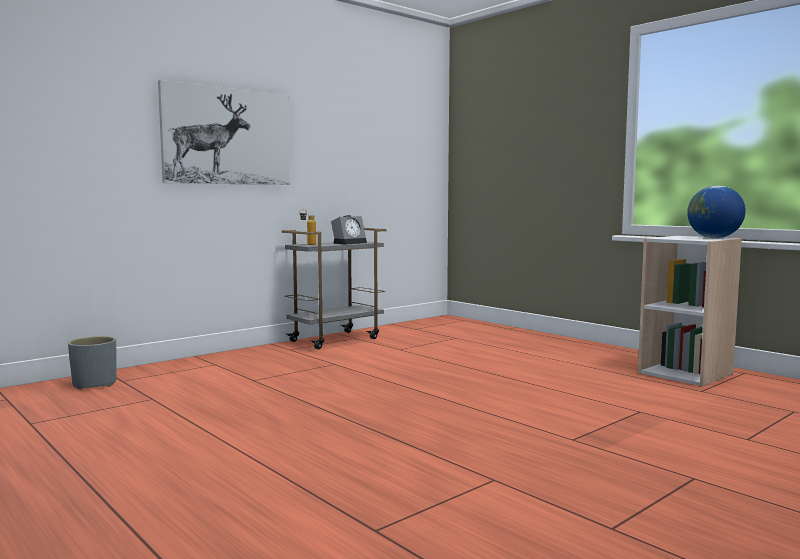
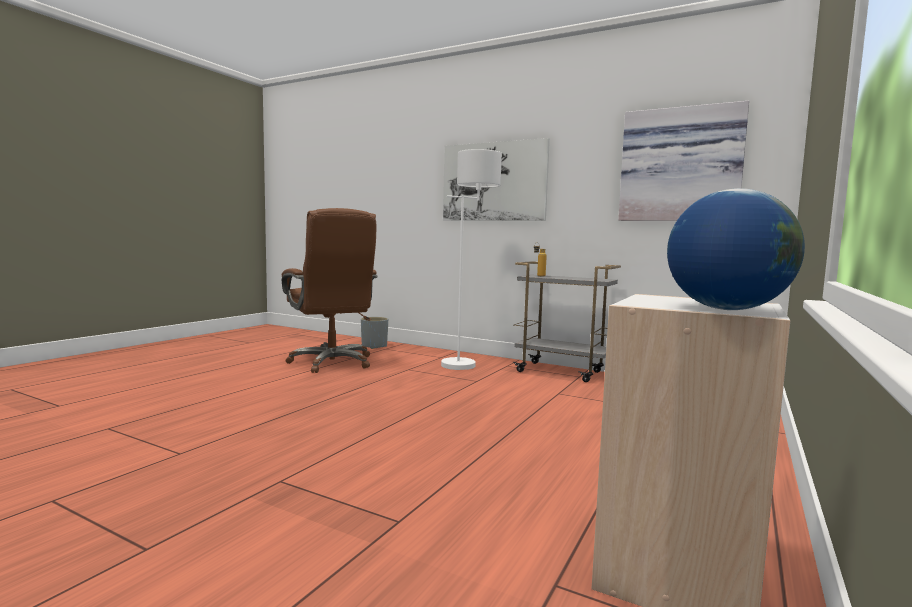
camera: 70 degrees right, 0 degrees up
(156, 409) = (331, 362): none -> brown office chair
(267, 359) = (468, 365): none -> white floor lamp
(349, 243) = (579, 278): alarm clock -> none
(388, 138) = (680, 165): none -> picture

